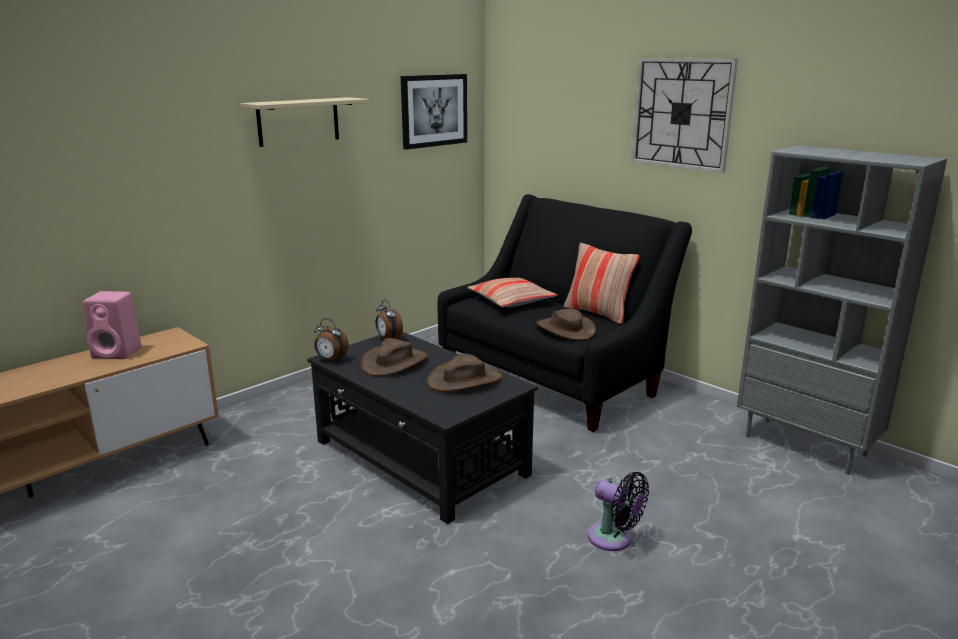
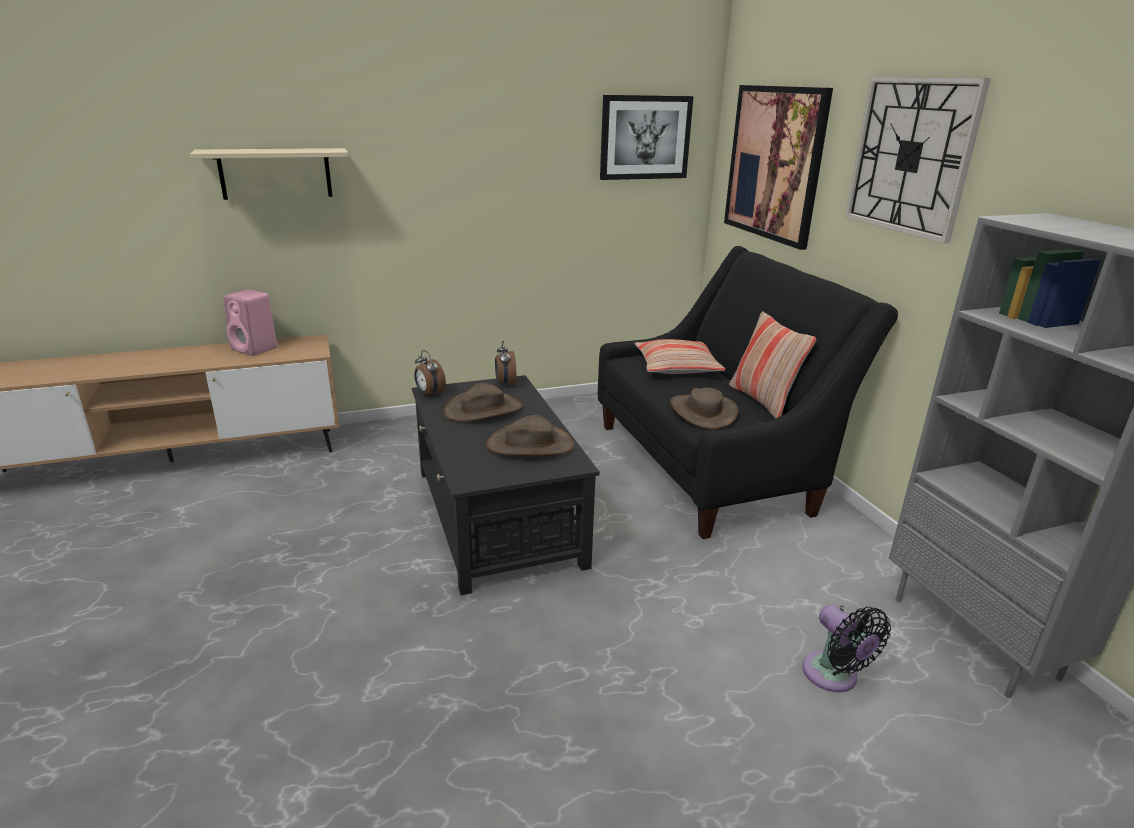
camera: 25 degrees right, 5 degrees up
(298, 121) = (470, 139): beige shelf -> beige shelf (275, 173)
(552, 125) = (774, 163): none -> picture
(614, 539) = (616, 674): black fan -> black fan (834, 676)

